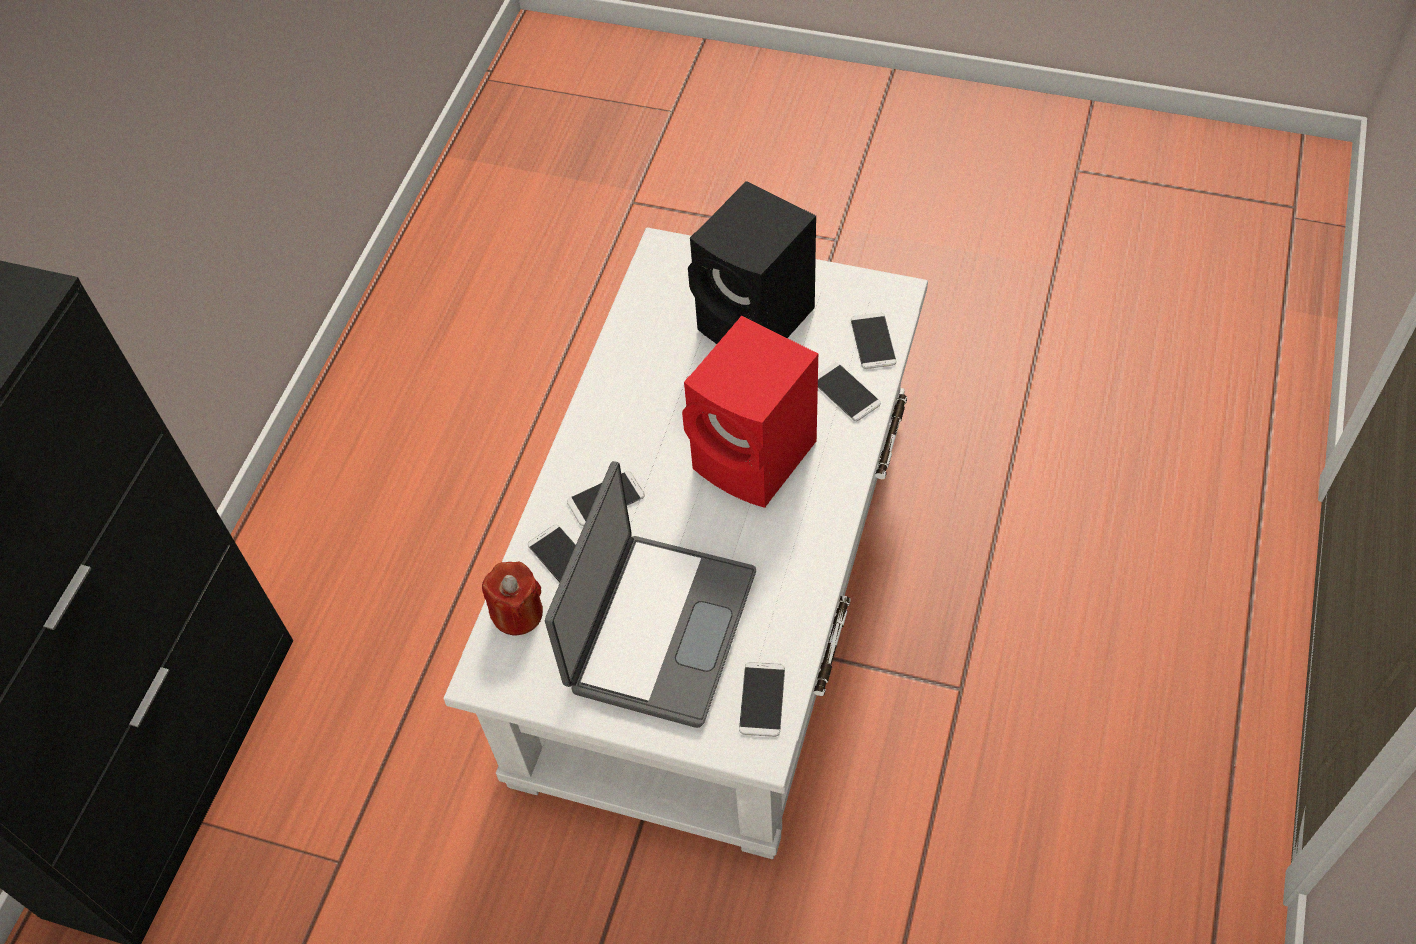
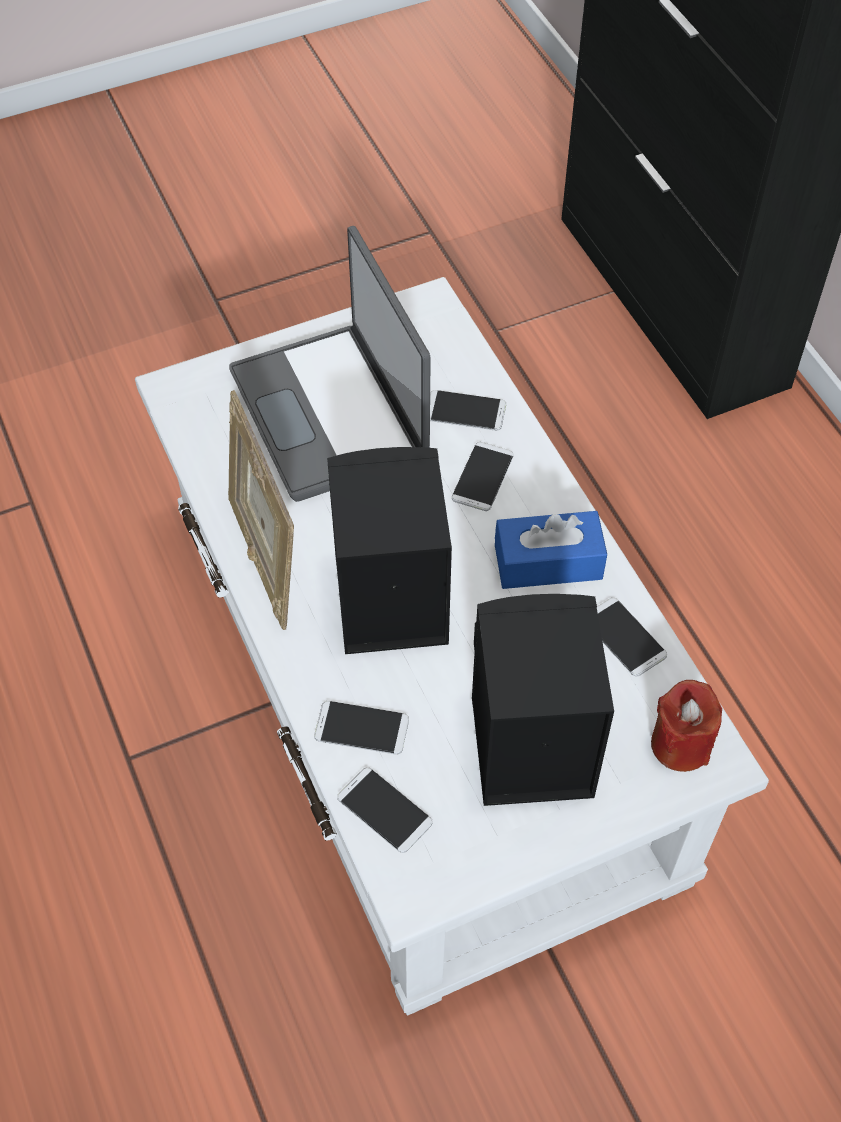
camera: 135 degrees right, 0 degrees up
(517, 613) = (454, 354): red candle -> red candle (680, 744)
(629, 413) = (548, 562): none -> blue tissue box
(757, 459) = (385, 600): red speaker -> black speaker
(762, 699) = (201, 418): phone -> phone (624, 637)
(812, 543) = (265, 559): none -> picture frame

